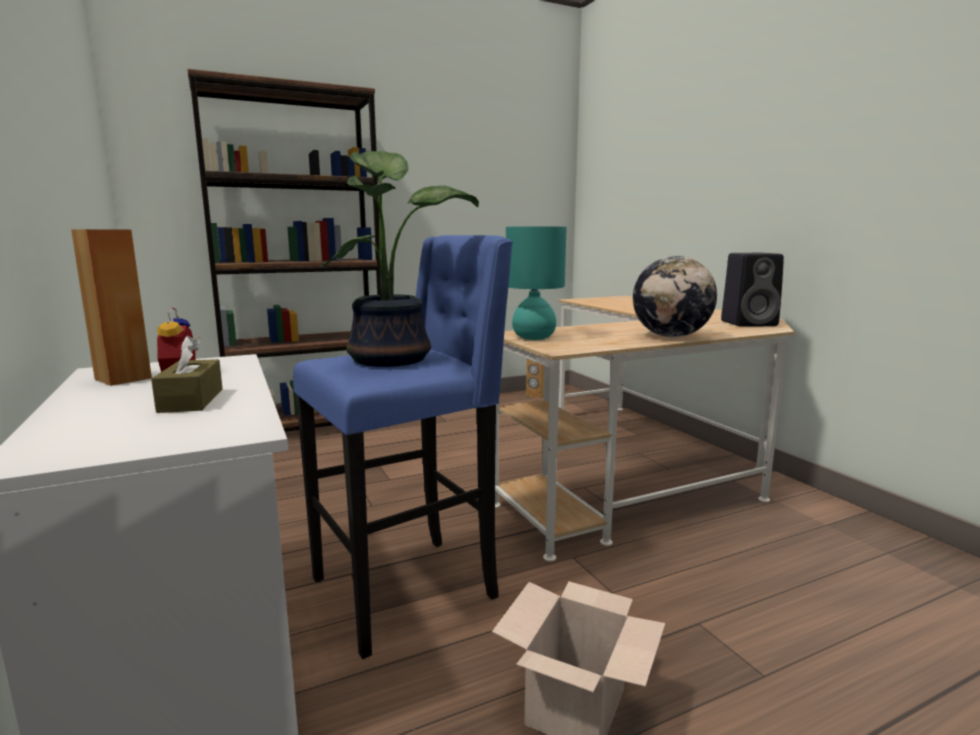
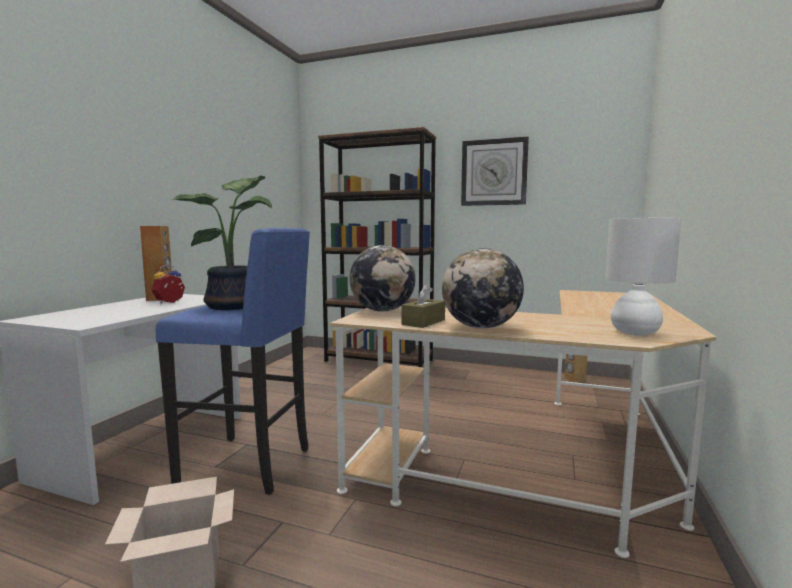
camera: 45 degrees right, 5 degrees down
(191, 400) = (131, 310): brown tissue box -> brown tissue box (423, 322)
(435, 161) = (494, 172): none -> wall clock
(534, 337) = (382, 311): turquoise table lamp -> globe
(750, 323) = (635, 332): black speaker -> white table lamp

